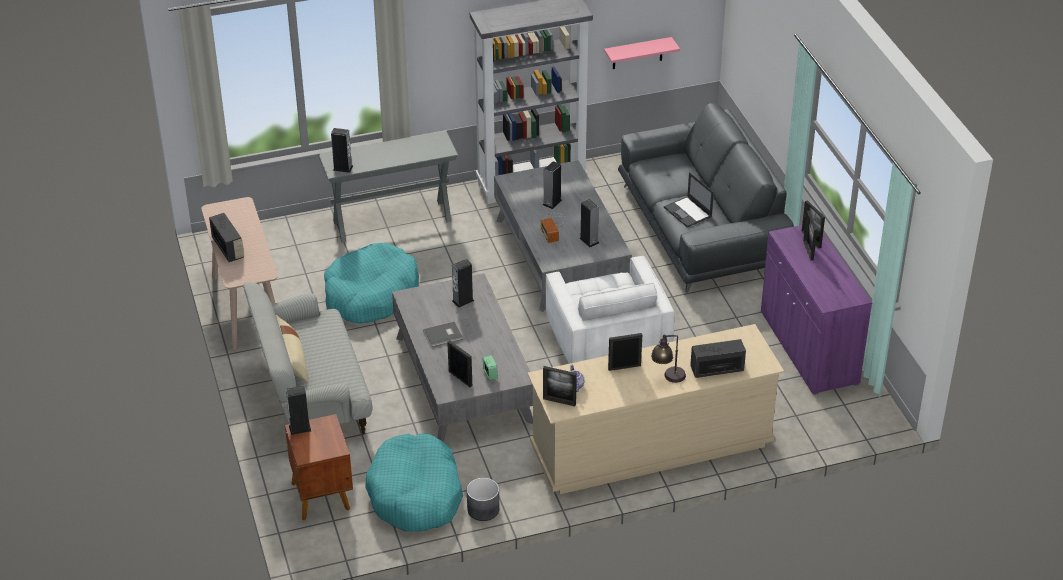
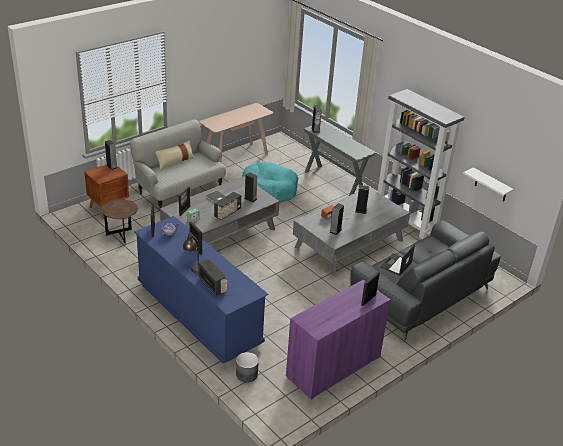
camera: 65 degrees right, 5 degrees down
(228, 248) = (229, 115): radio -> radio (227, 213)
(416, 494) = (121, 236): turquoise dog bed -> brown side table
(483, 509) = (118, 261): grey planter -> grey planter (246, 374)
(606, 343) = (281, 277): white armchair -> none
(637, 53) = (491, 185): pink shelf -> white shelf
(651, 446) = (198, 313): beige dresser -> blue dresser
(808, 250) = (355, 300): picture frame -> none

